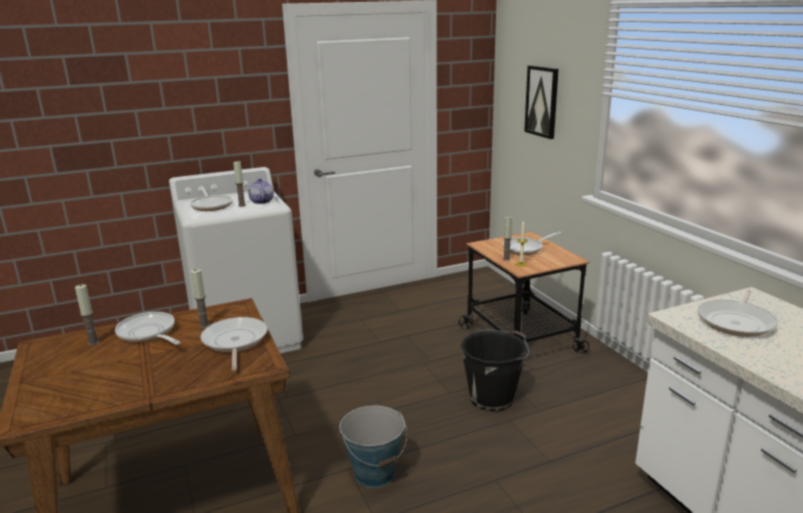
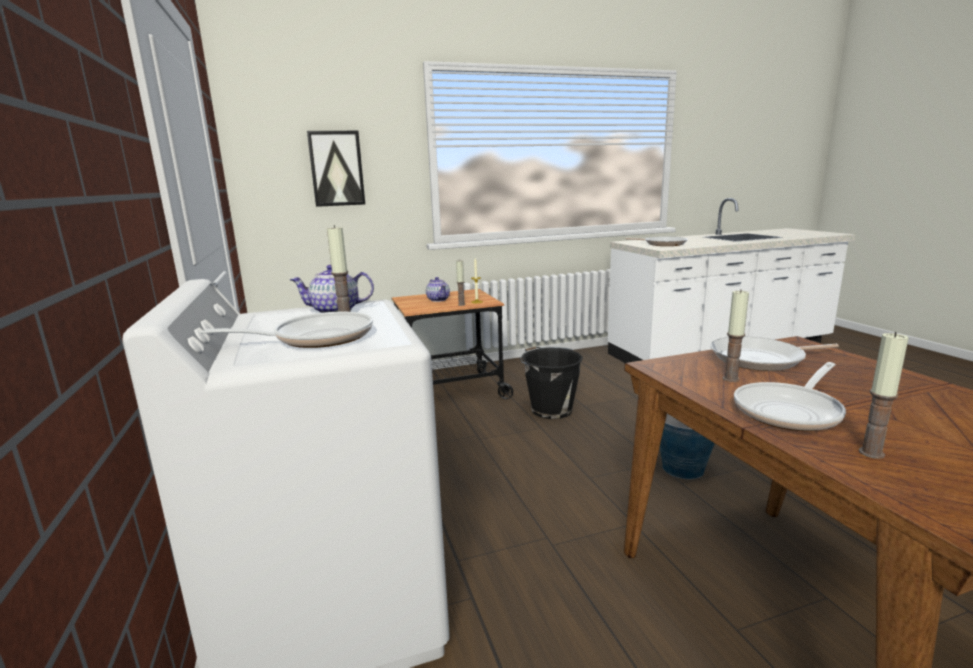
camera: 85 degrees left, 5 degrees down
(525, 249) = (438, 299): frying pan -> teapot

